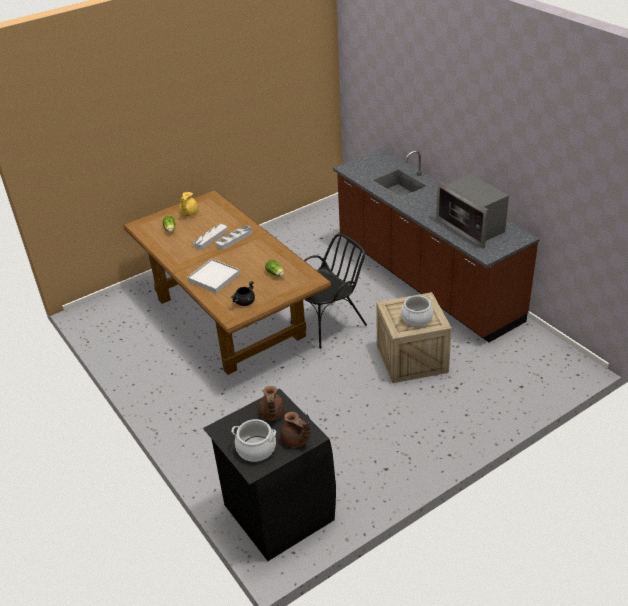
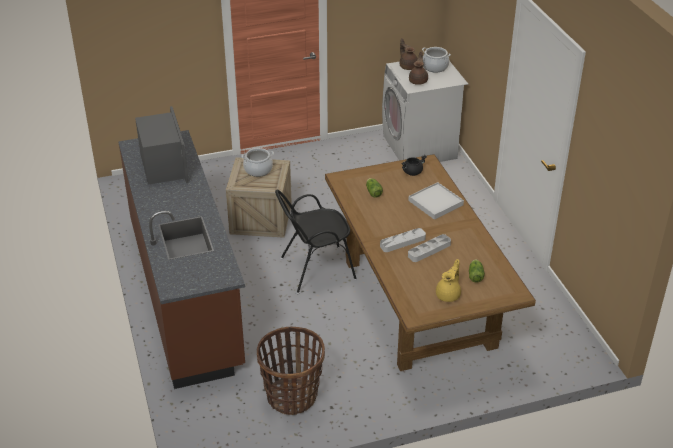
camera: 165 degrees left, 0 degrees up
(276, 512) = (421, 147): black washing machine -> white washing machine
(300, 239) = (292, 396): none -> basket

